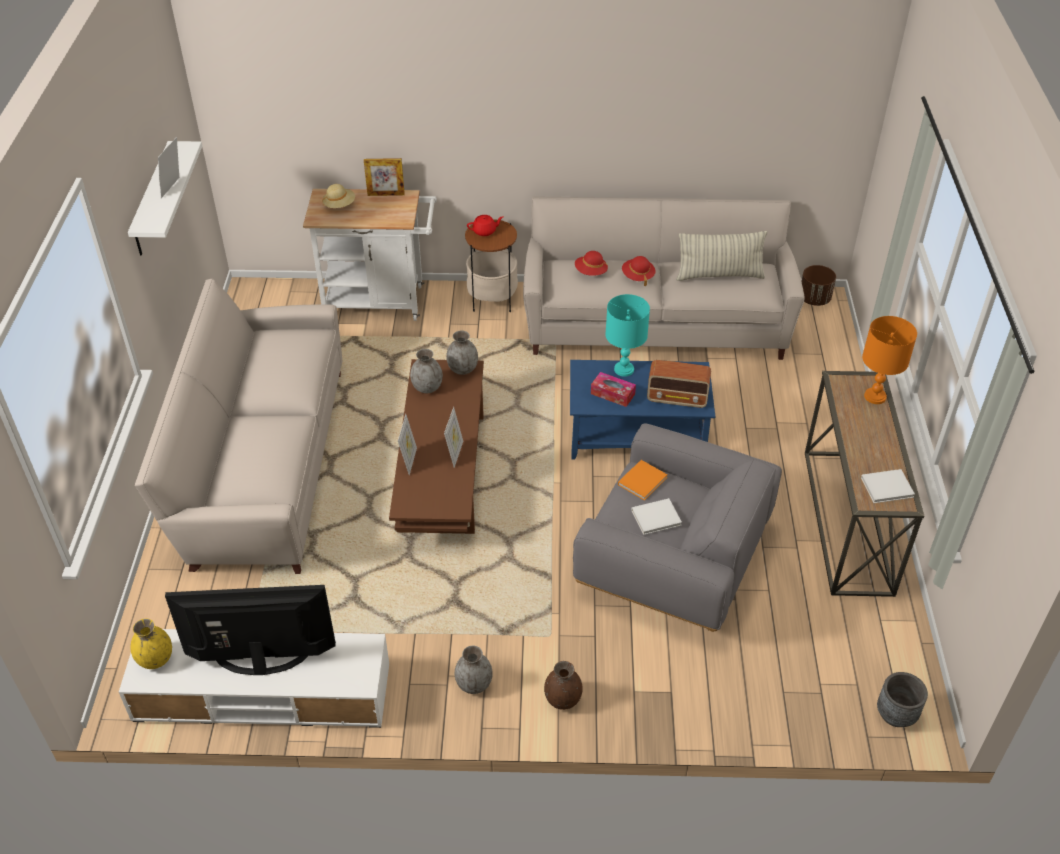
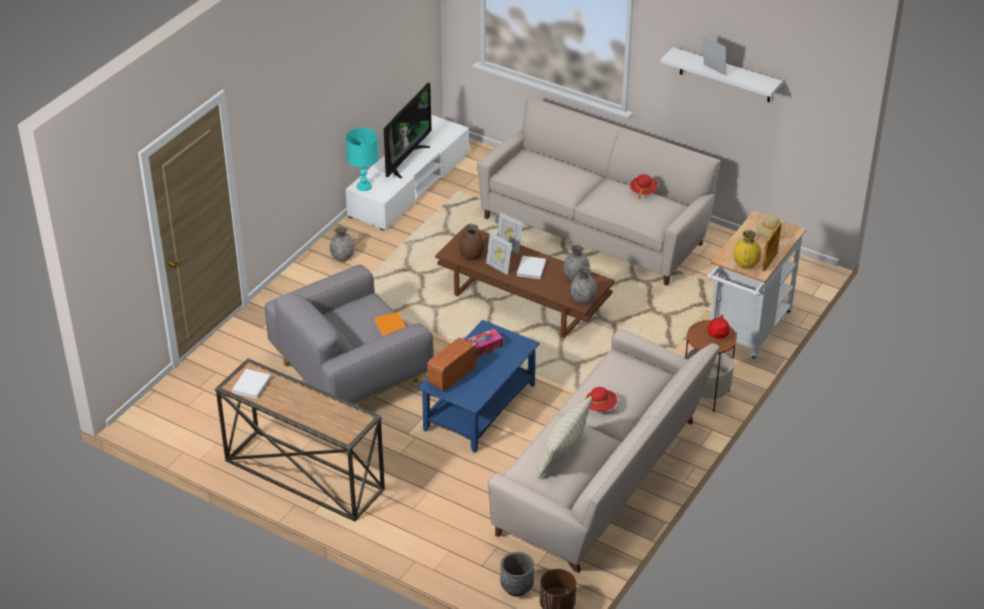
camera: 120 degrees right, 5 degrees down
(156, 659) = (441, 128): yellow vase -> yellow vase (745, 264)
(562, 699) = (300, 285): brown vase -> brown vase (471, 256)
(590, 272) = (624, 379): red hat -> red hat (643, 191)
(623, 369) = (505, 363): turquoise table lamp -> turquoise table lamp (364, 186)
(657, 517) = (355, 319): white book -> white book (531, 269)
(875, 396) = (331, 428): orange table lamp -> none
(896, 714) = (153, 410): grey planter -> grey planter (516, 587)

